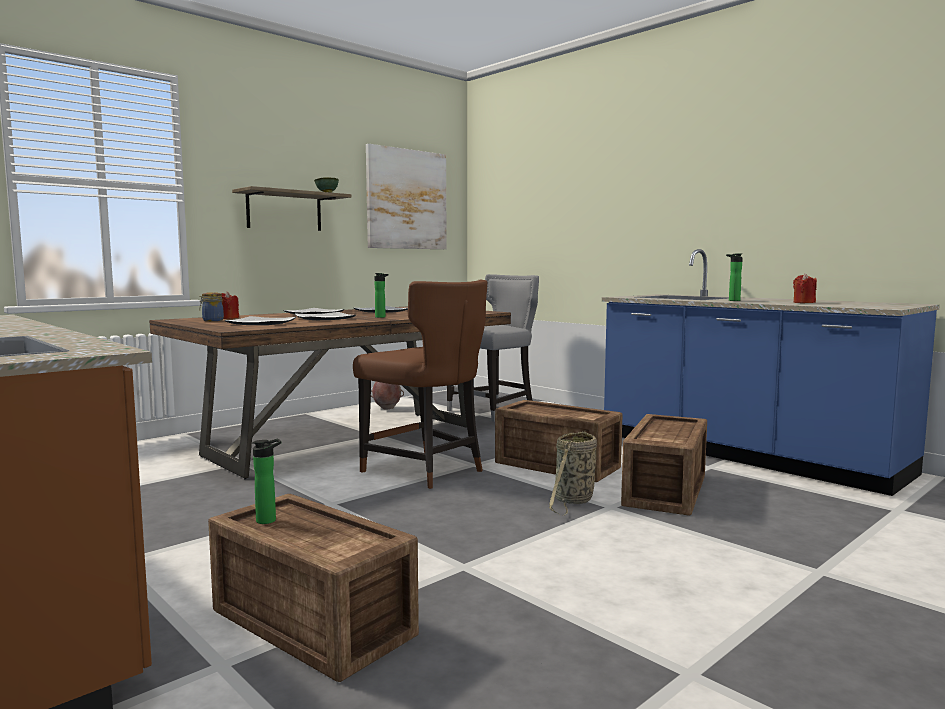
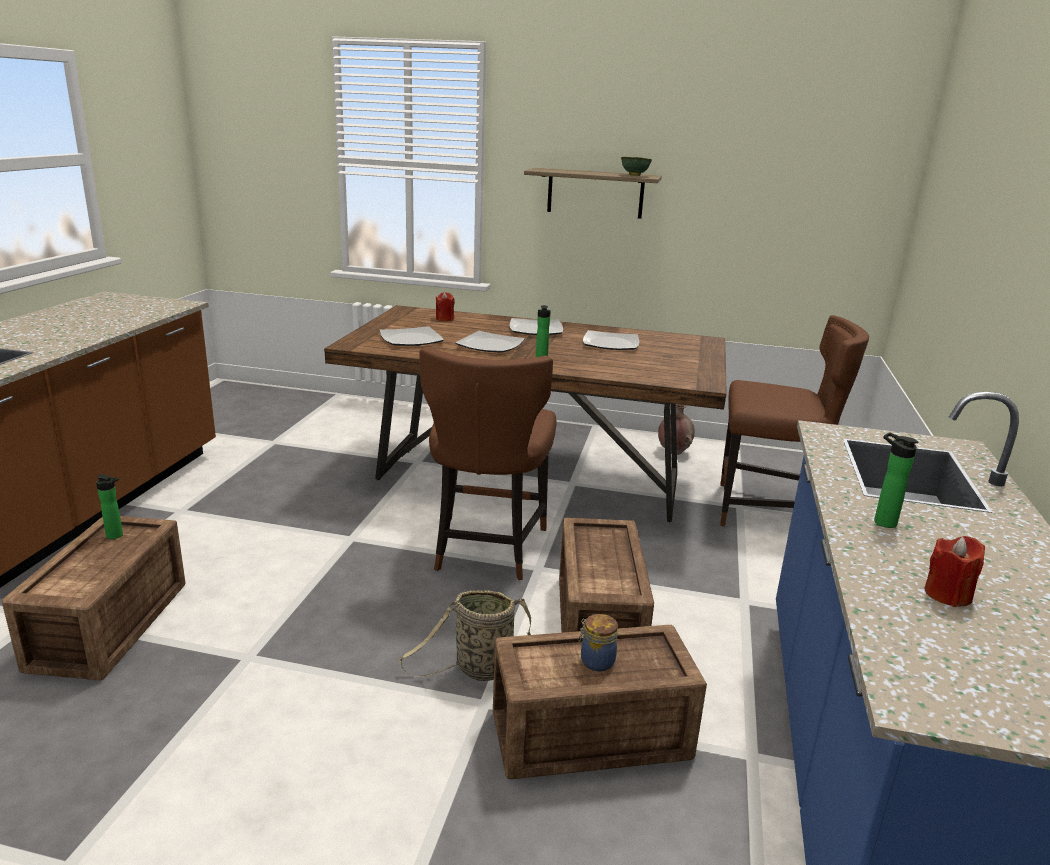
camera: 55 degrees right, 15 degrees up
(212, 320) = (415, 320): jar -> jar (595, 661)
(406, 199) = (789, 178): picture -> none
(494, 411) = (768, 511): grey chair -> brown chair

